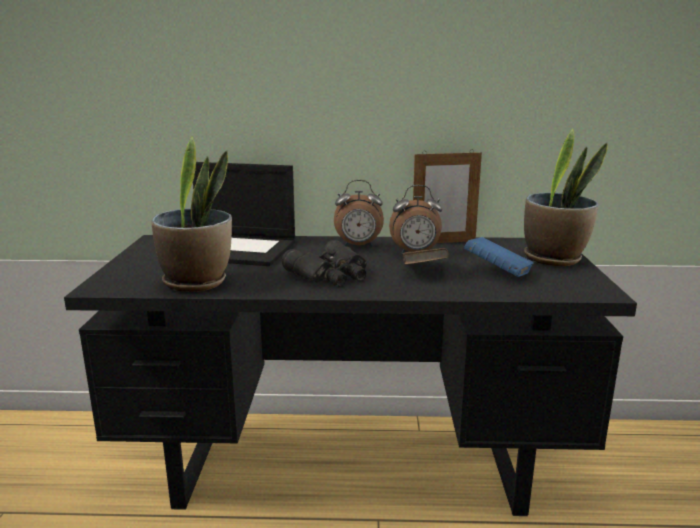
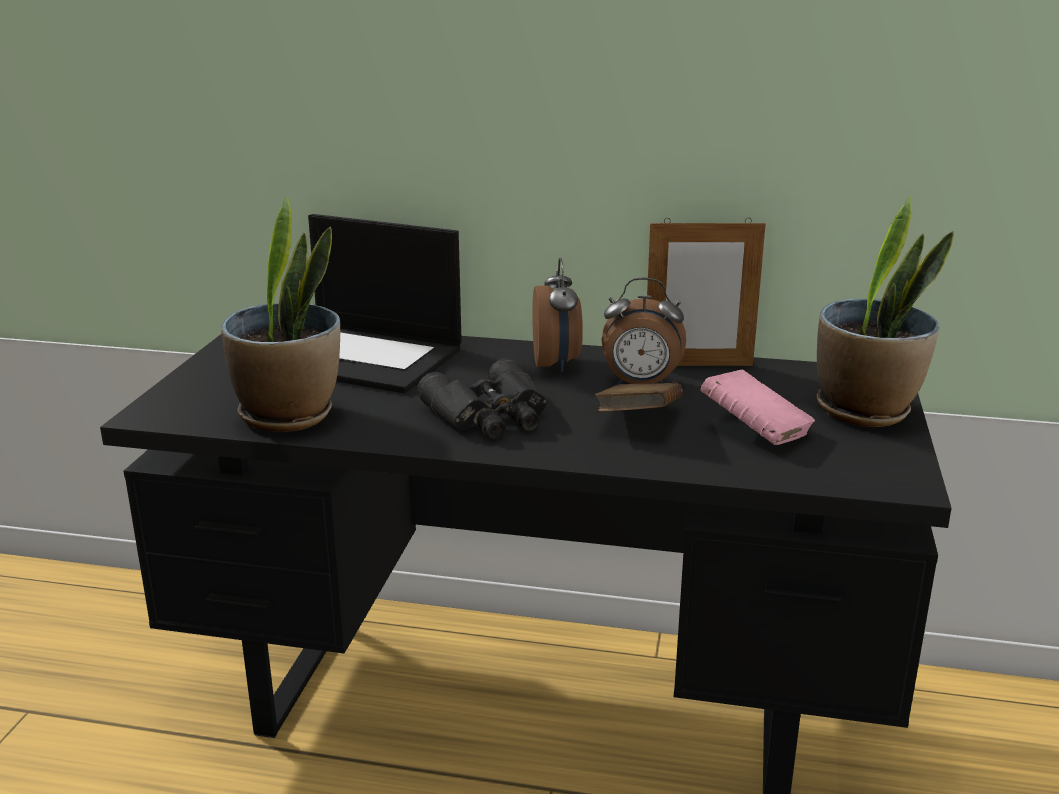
camera: 10 degrees right, 5 degrees up
(358, 246) = (557, 364): alarm clock -> alarm clock turned 105 degrees counterclockwise
(497, 272) = (754, 431): blue book -> pink book

